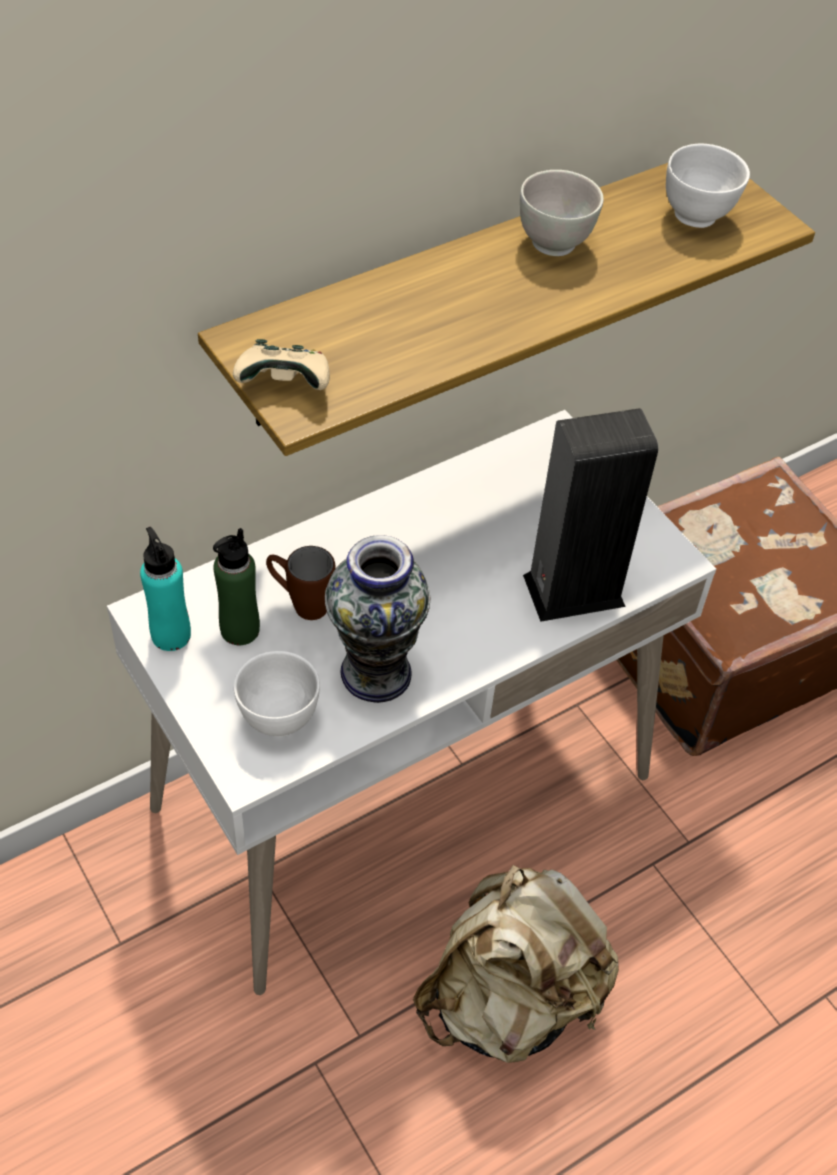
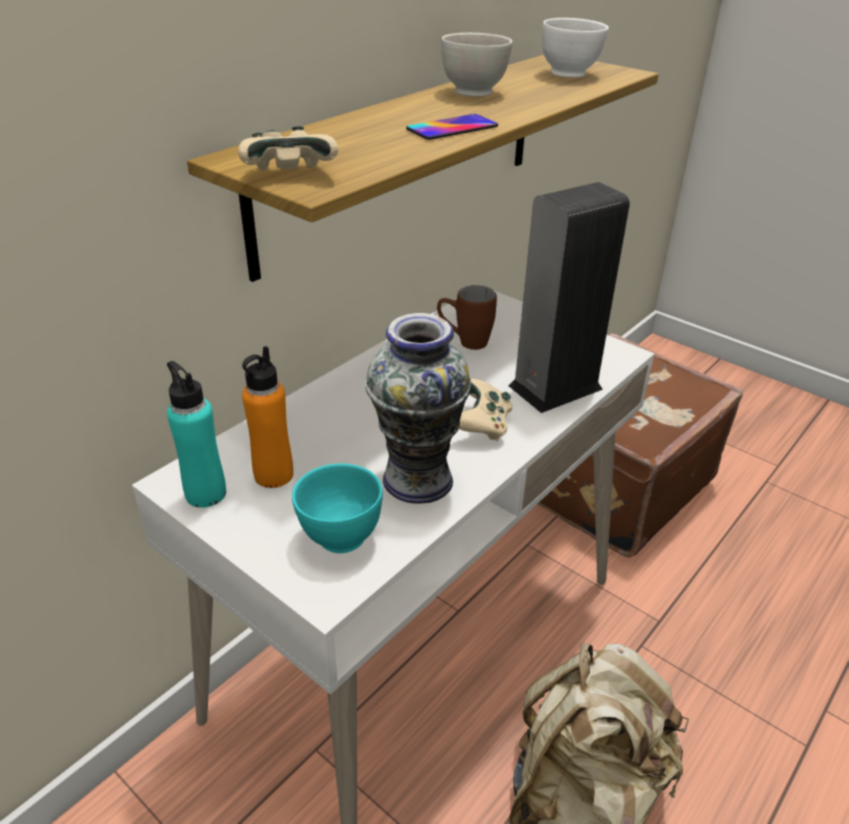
camera: 15 degrees left, 15 degrees down
(239, 630) = (273, 475): green bottle -> orange bottle
(278, 717) = (340, 537): white bowl -> turquoise bowl
(300, 603) = (324, 443): brown mug -> brown mug (464, 342)
(470, 623) = (483, 426): none -> beige game controller
(488, 322) = (452, 128): none -> phone

